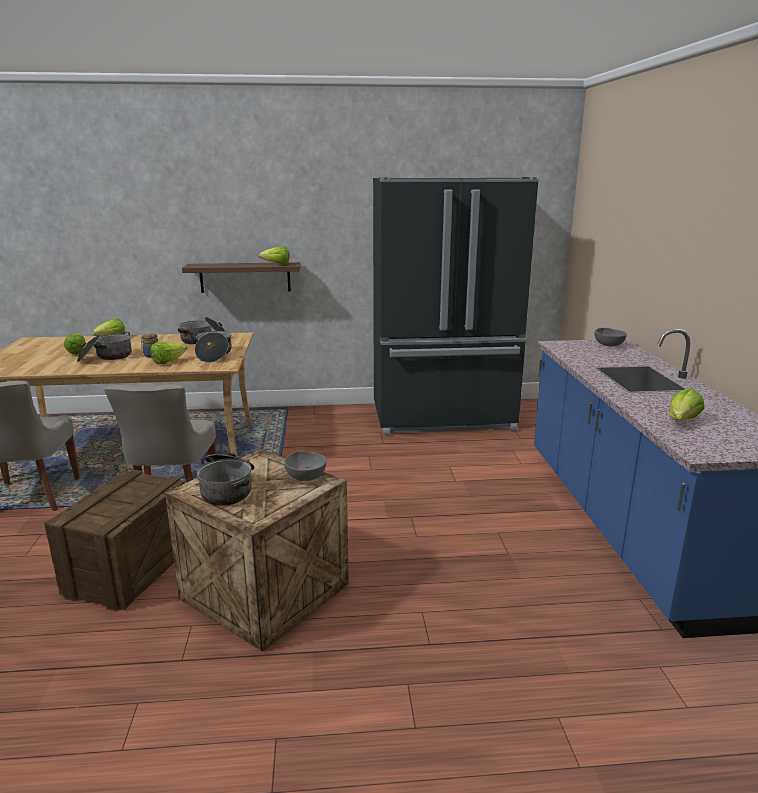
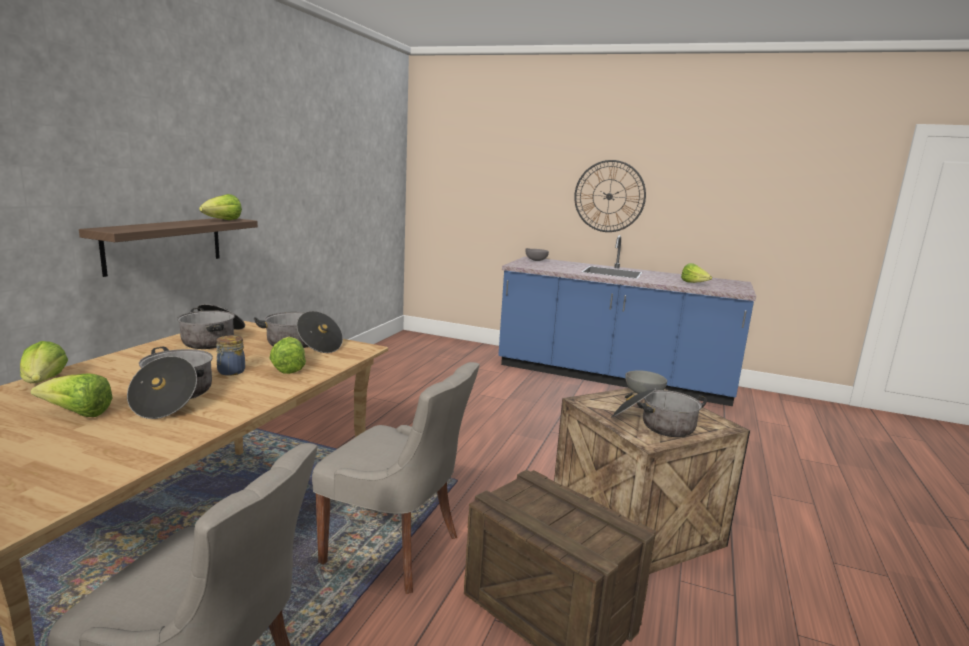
camera: 65 degrees left, 5 degrees down
(443, 418) = (383, 368): black fridge -> none
(698, 269) = (609, 196): none -> wall clock

